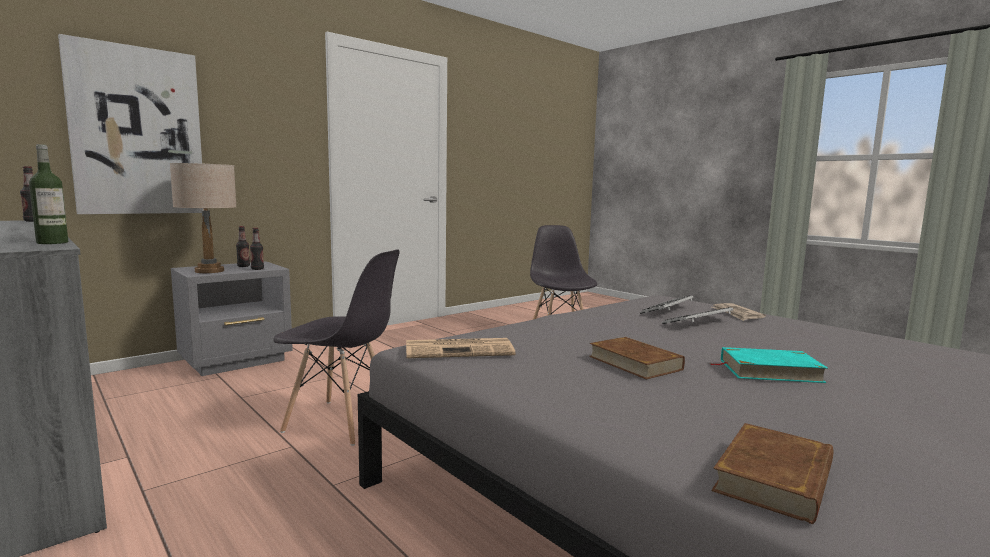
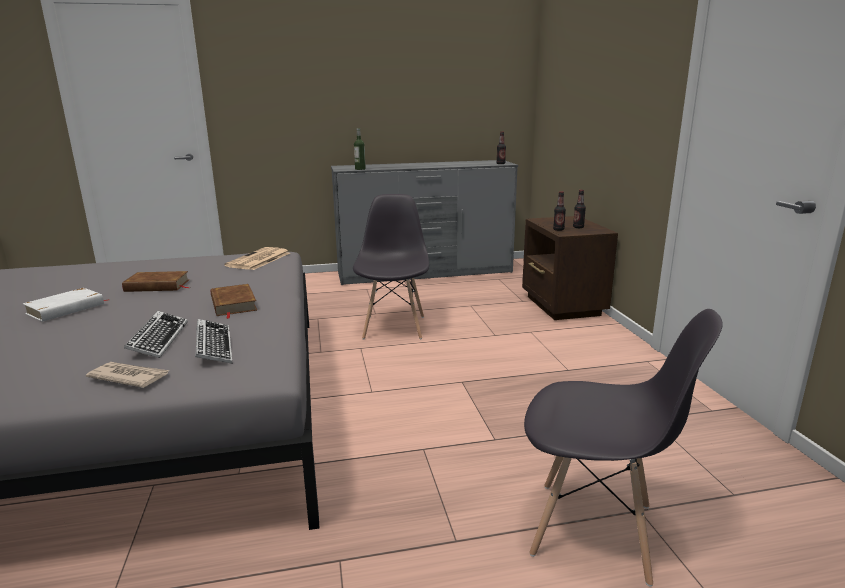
camera: 120 degrees right, 10 degrees up
(137, 131) = (581, 102): picture -> none
(209, 271) = (552, 221): beige table lamp -> none
(238, 361) = (562, 306): grey nightstand -> brown nightstand
(341, 422) = (394, 327): grey chair -> grey chair turned 135 degrees clockwise
(769, 371) = (66, 309): turquoise book -> white book
(775, 478) = (55, 271): brown book -> brown book (233, 304)

